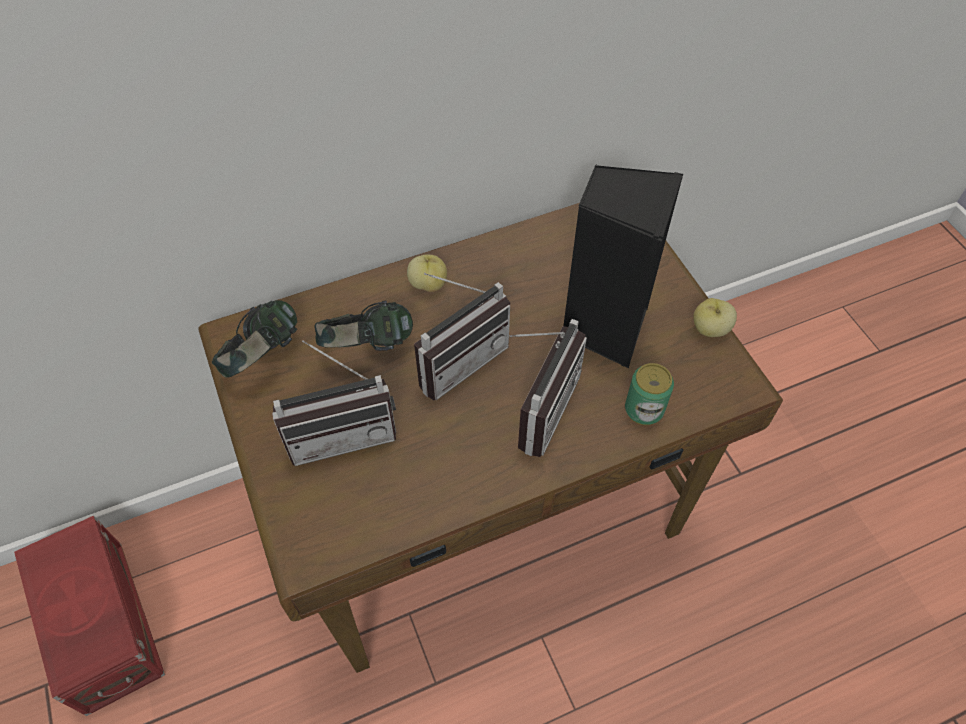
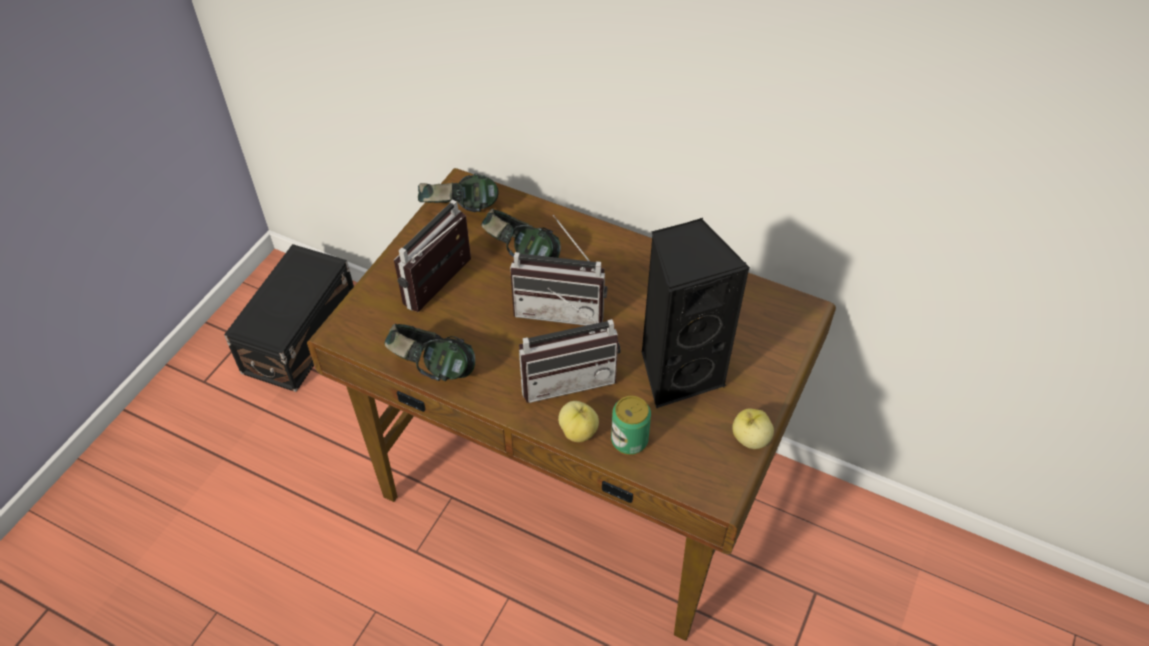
camera: 50 degrees right, 5 degrees down
(103, 628) = (298, 336): red storage box -> black storage box
(342, 432) = (445, 288): radio -> radio turned 90 degrees clockwise
(428, 284) = (606, 251): apple -> apple (578, 431)
(429, 508) = (432, 369): none -> headphones

